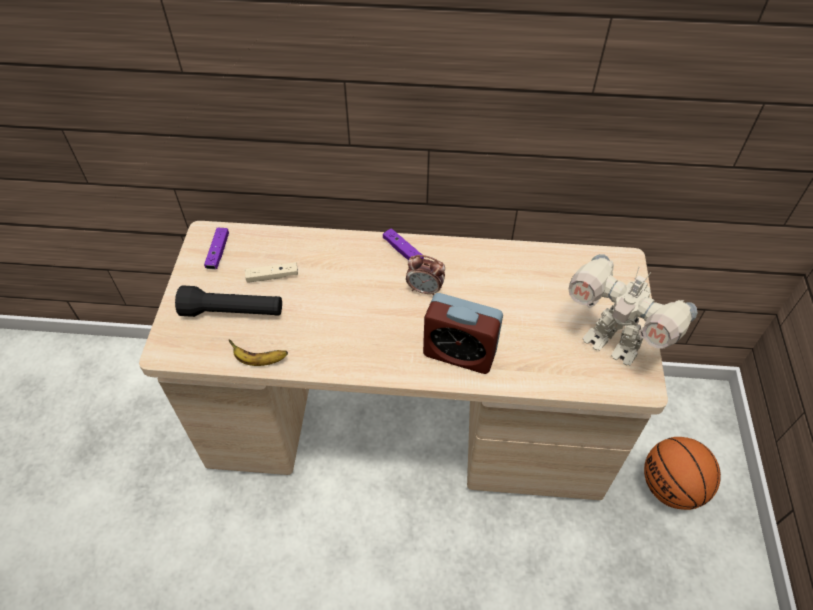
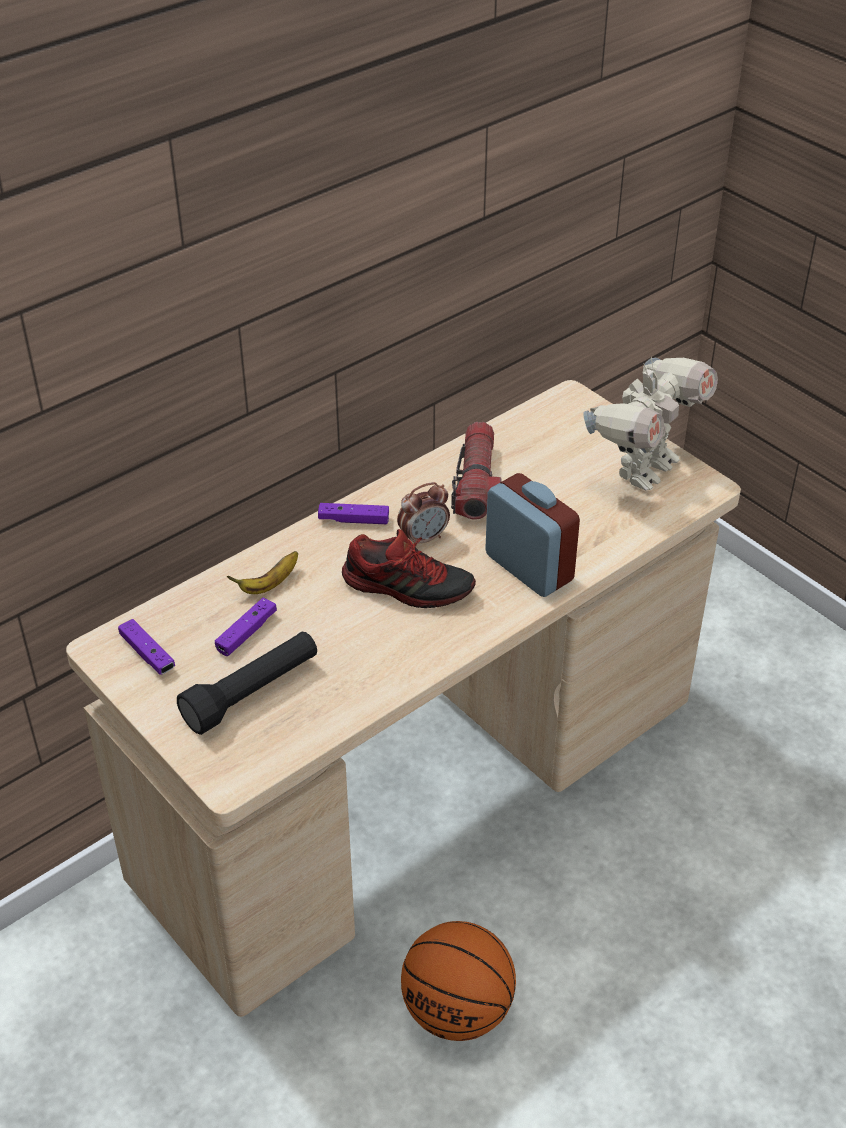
camera: 45 degrees left, 10 degrees down
(259, 361) = (346, 712): banana -> banana (269, 584)
(272, 276) = (246, 633): beige game controller -> purple game controller
(380, 312) = (408, 586): none -> shoe
(459, 353) = (529, 568): alarm clock -> alarm clock turned 105 degrees counterclockwise
(496, 278) = (477, 484): none -> flashlight
(613, 342) = (643, 469): toy robot -> toy robot turned 45 degrees counterclockwise
(671, 486) = (728, 645): basketball -> basketball (457, 1010)

